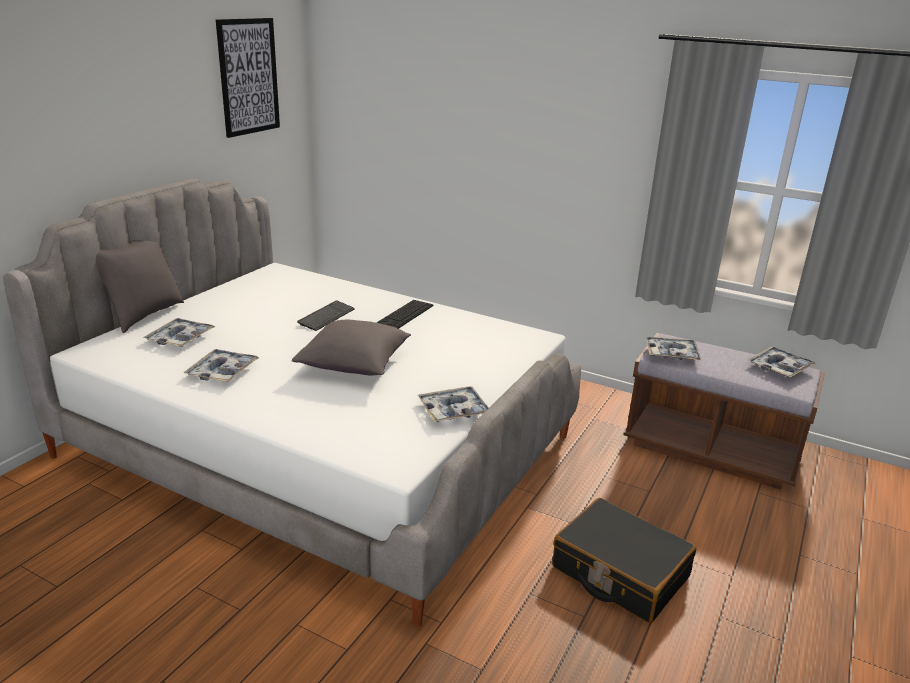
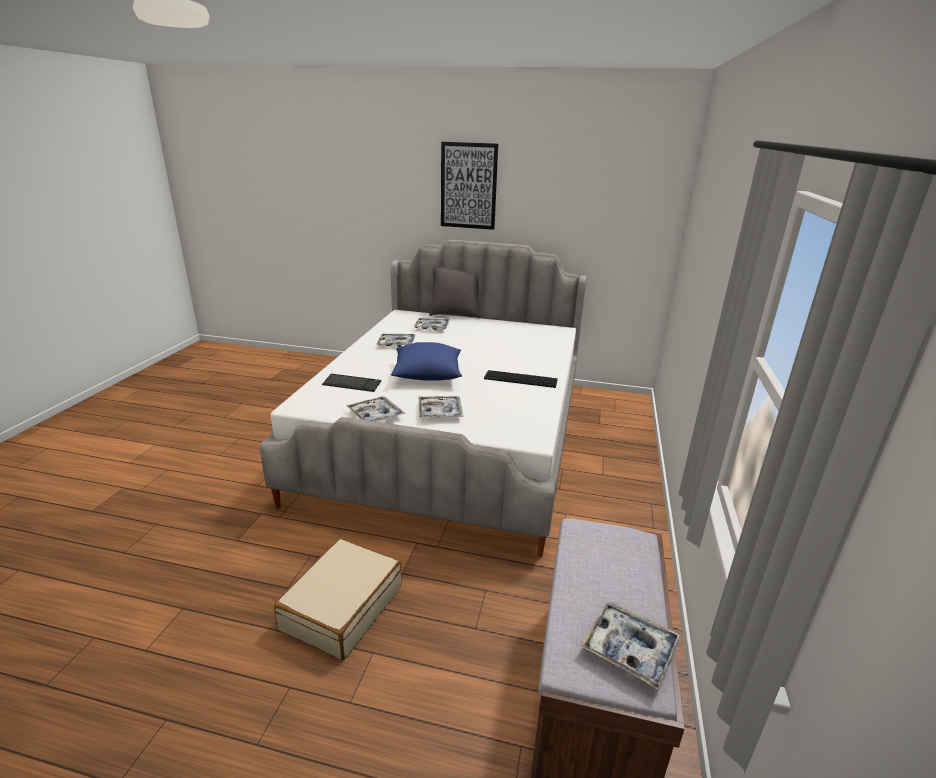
camera: 75 degrees right, 0 degrees up
(248, 77) = (609, 184): picture -> picture (468, 186)
(326, 317) = (496, 356): keyboard -> keyboard (352, 384)
(355, 365) = (427, 375): grey pillow -> blue pillow
(619, 572) = (342, 607): black suitcase -> beige suitcase
(671, 354) = (589, 538): tray -> tray (440, 412)

